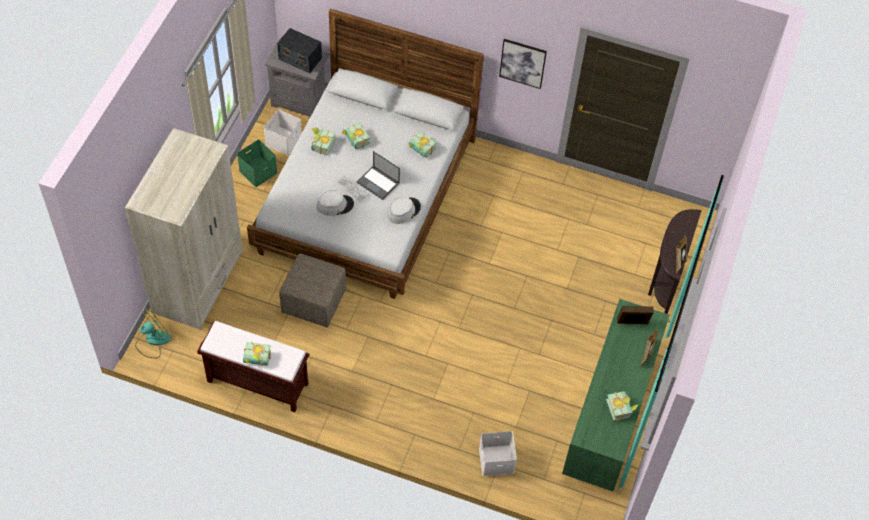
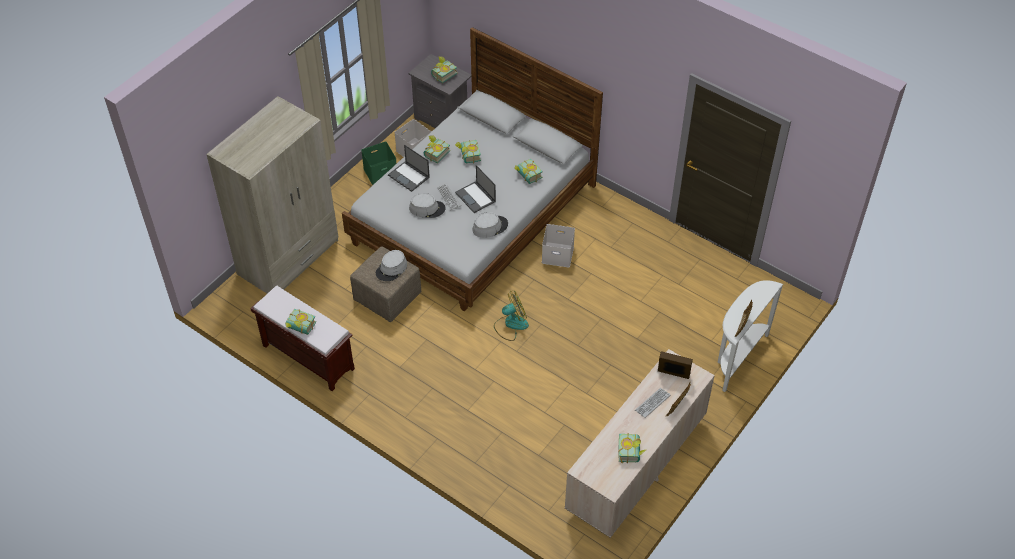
camera: 20 degrees right, 5 degrees down
(152, 341) = (228, 299): fan -> fan (511, 324)
(300, 58) = (442, 74): radio -> book
(304, 175) = (409, 176): none -> laptop
(319, 275) = (391, 269): none -> grey hat
(495, 461) = (506, 482): white storage box -> white storage box (557, 255)
(522, 63) = (638, 107): picture -> none
(609, 416) = (636, 467): green dresser -> beige dresser
(623, 356) = (652, 403): none -> keyboard
(664, 285) = (737, 357): brown console table -> white console table

